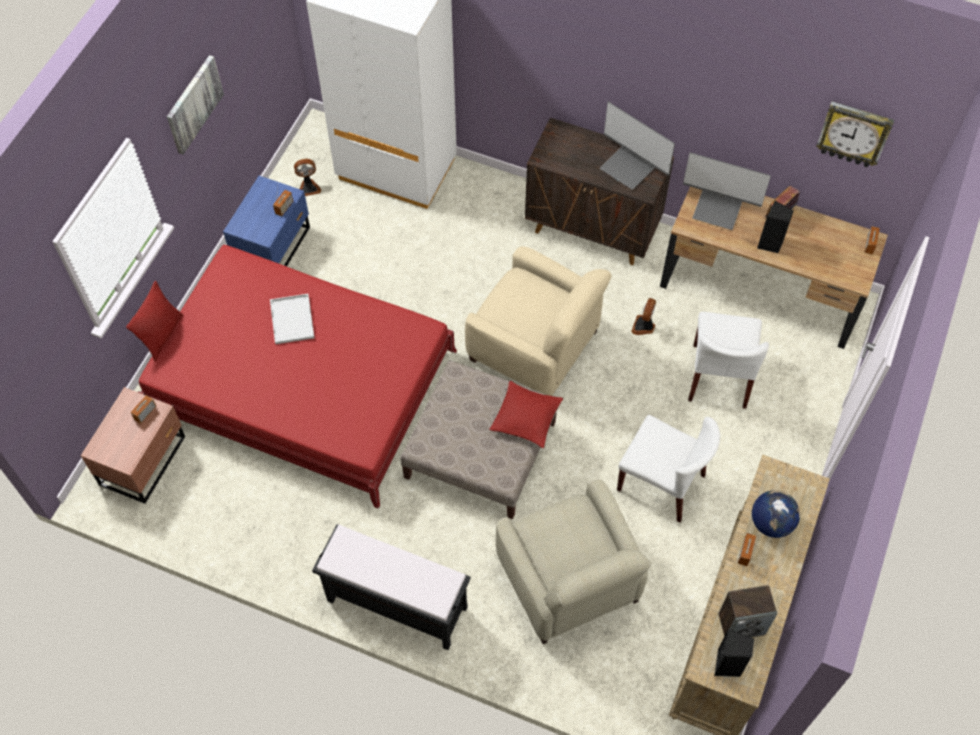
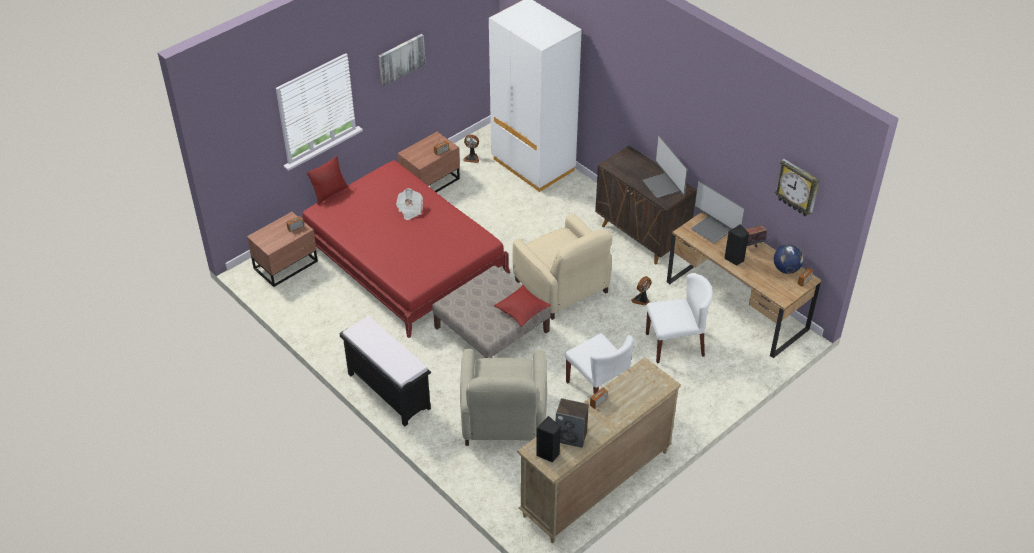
camera: 25 degrees right, 15 degrees down
(274, 247) = (431, 182): blue nightstand -> brown nightstand
(293, 320) = (410, 210): white tray -> newspaper
(719, 376) = (675, 344): white chair -> white chair turned 135 degrees counterclockwise
(771, 523) = (626, 393): globe -> globe (786, 269)

